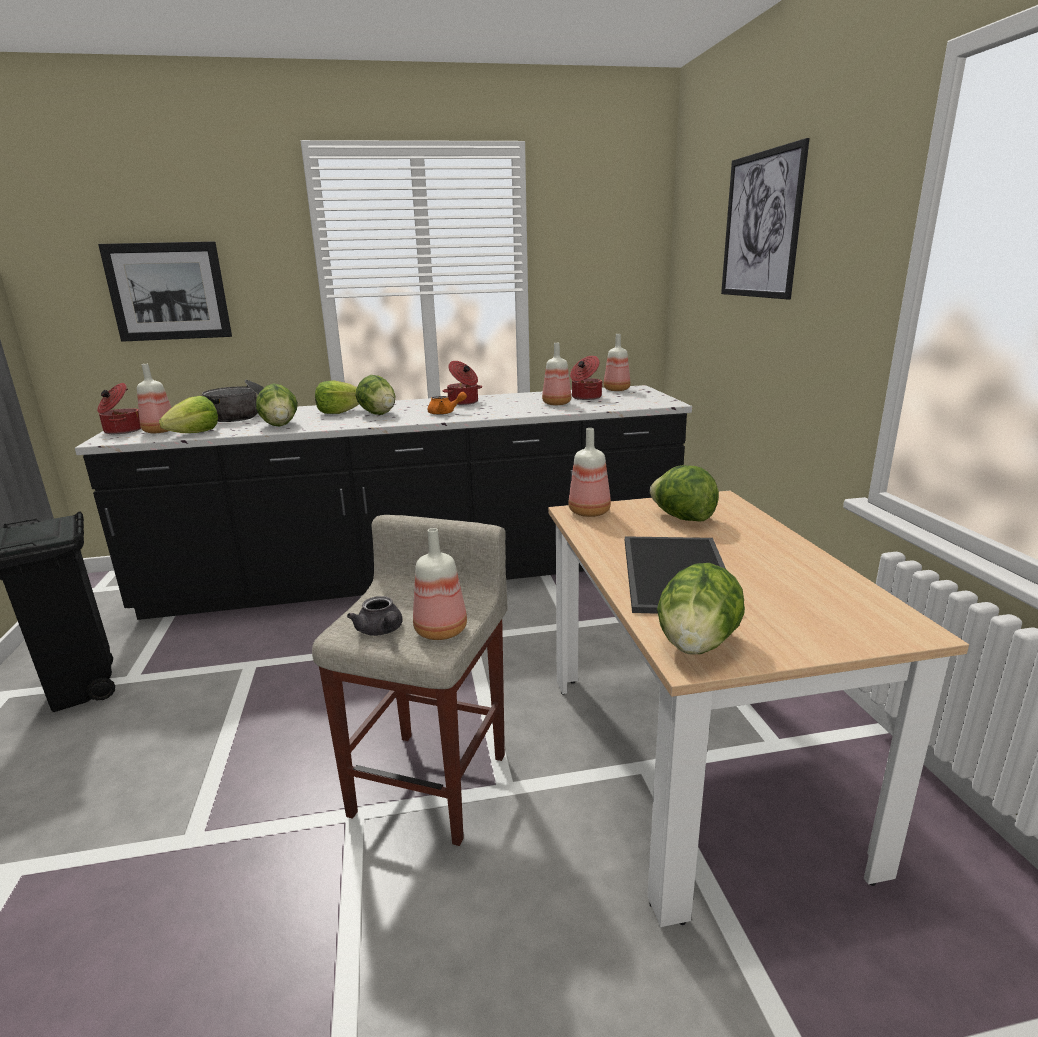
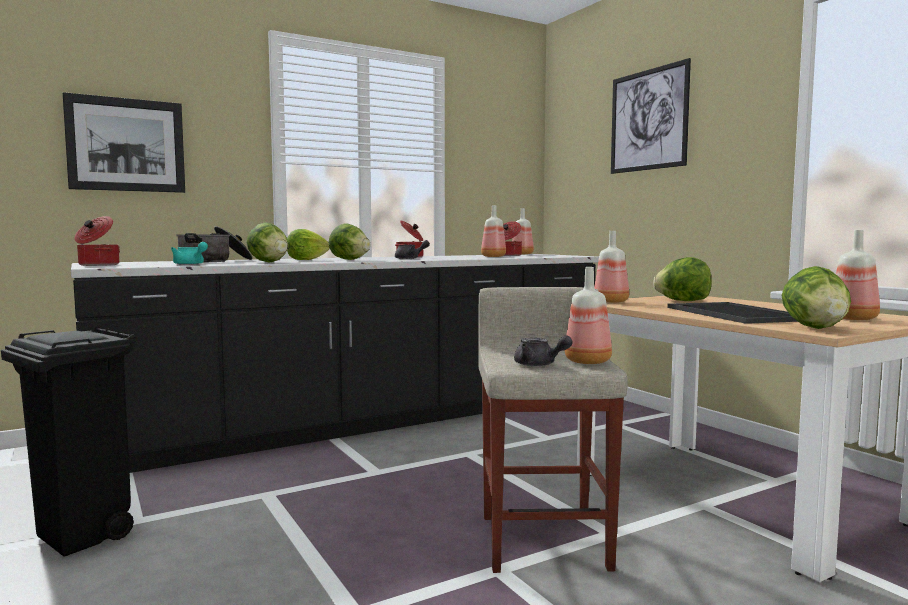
camera: 20 degrees left, 15 degrees down
(161, 431) = (146, 264): bottle -> bottle (854, 318)
(195, 433) = (190, 264): lettuce -> turquoise teapot
(445, 413) = (410, 259): orange teapot -> grey teapot

